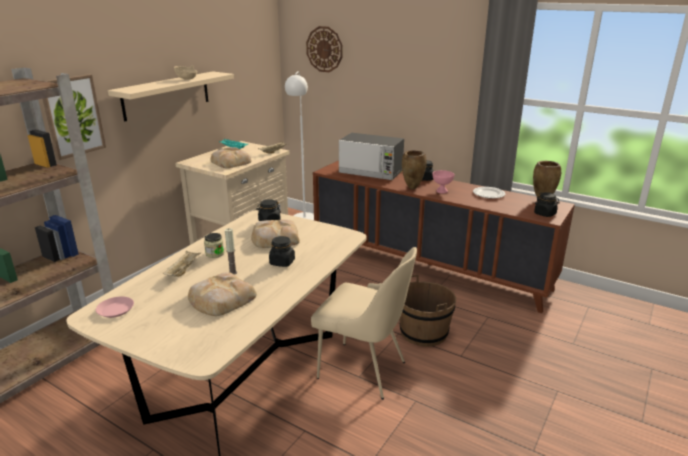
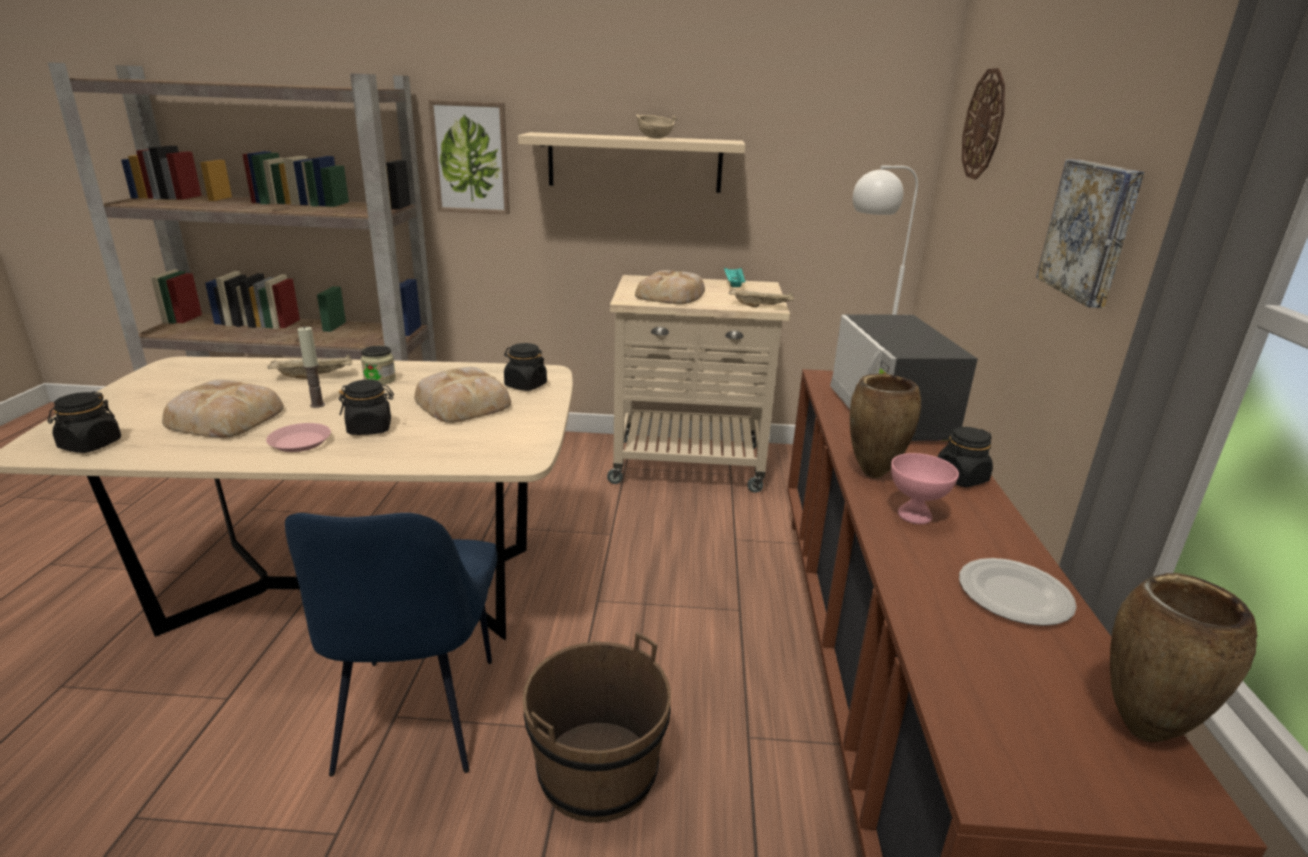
camera: 60 degrees right, 0 degrees up
(115, 310) = (190, 371): pink plate -> pink plate (299, 442)
(363, 370) = (418, 715): beige chair -> blue chair
(425, 86) = (1092, 231): none -> picture
(545, 214) = (1021, 758): black jar -> black jar (90, 445)

